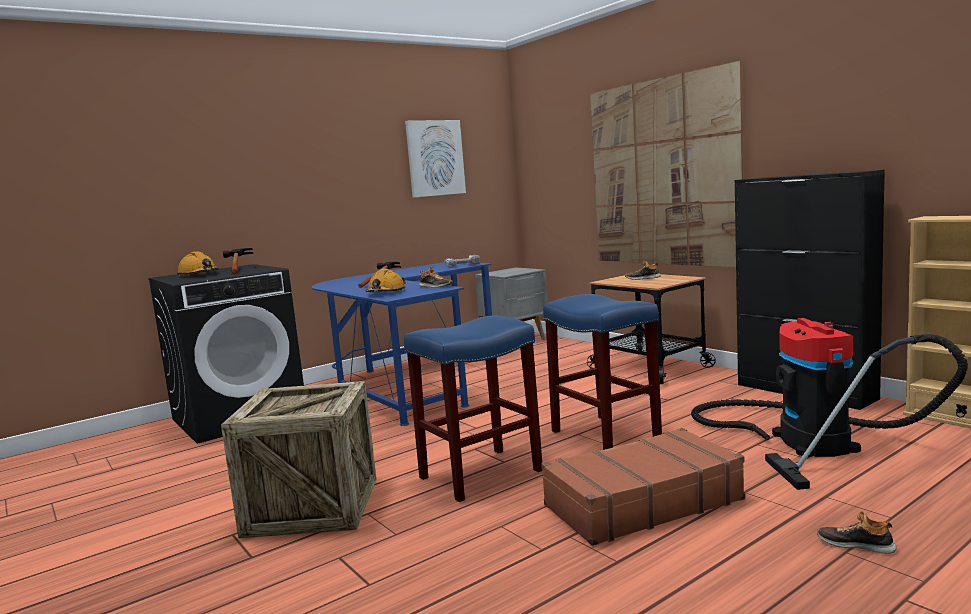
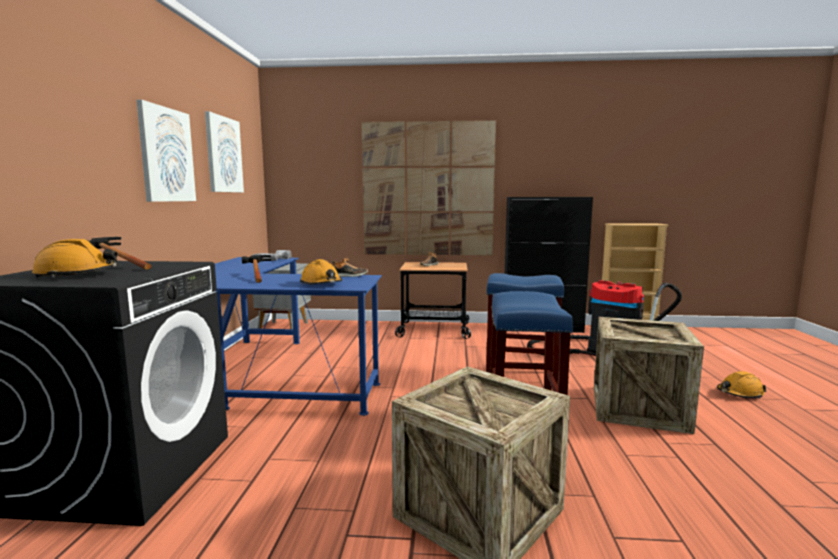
camera: 50 degrees left, 0 degrees up
(348, 172) = (166, 155): none -> picture
(641, 502) = (638, 408): brown suitcase -> crate
(855, 544) = (739, 393): shoe -> orange hard hat

